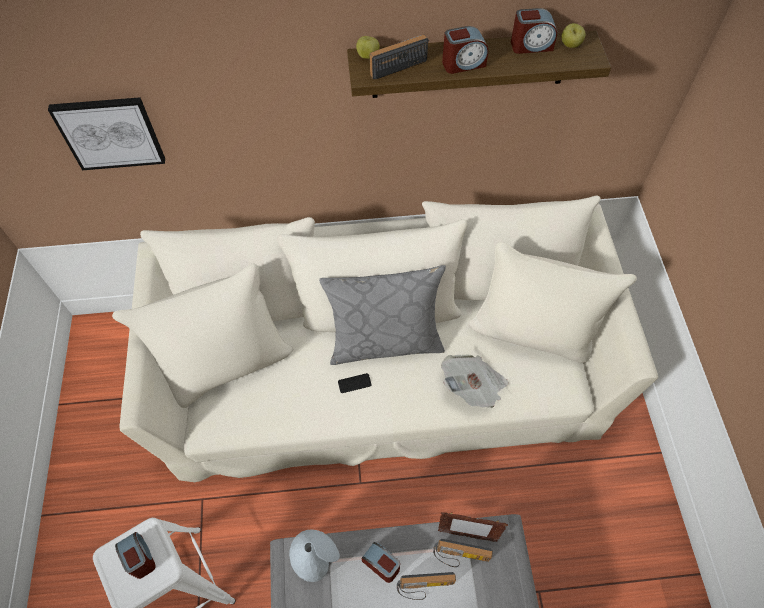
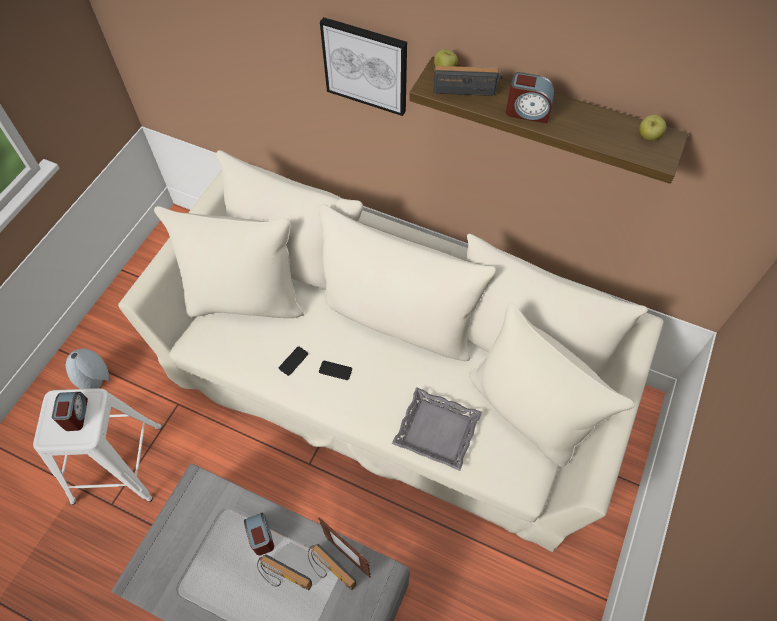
camera: 30 degrees right, 0 degrees up
(110, 132) = (222, 54): picture -> picture (366, 65)
(311, 395) = (293, 361): none -> phone
(317, 560) = (213, 500): grey vase -> grey vase (96, 380)
(385, 341) = (385, 348): grey pillow -> none
(473, 387) = (437, 430): newspaper -> grey tray
(531, 45) = (608, 121): alarm clock -> none

